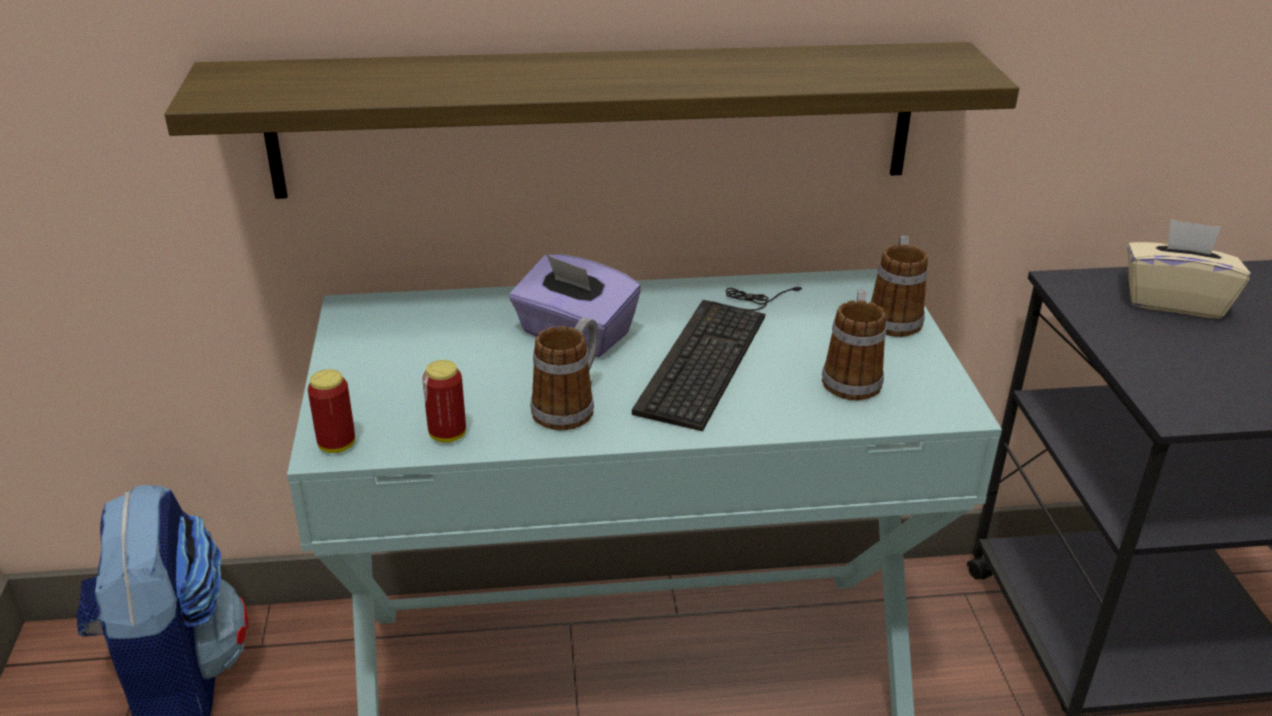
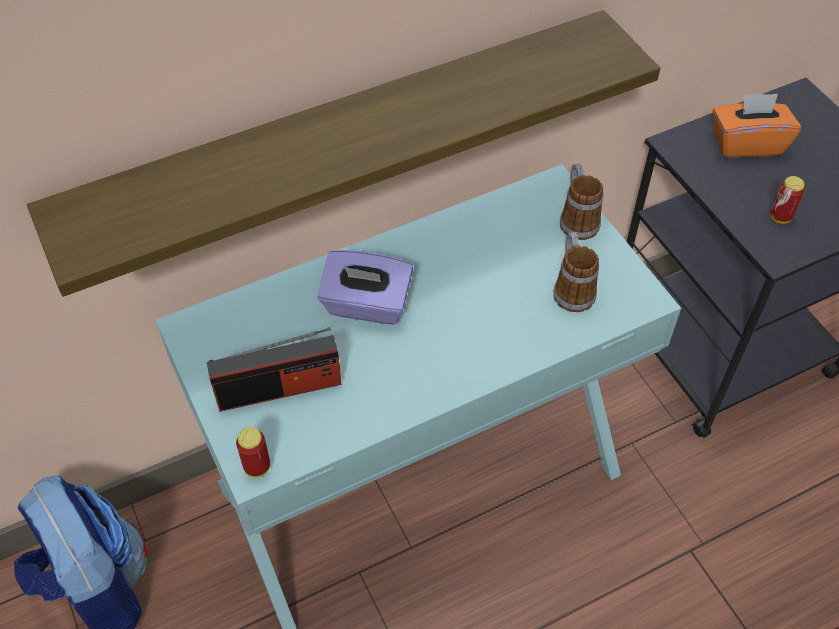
camera: 20 degrees left, 20 degrees up
(417, 382) = (279, 388): none -> radio
(447, 435) = (328, 432): can -> can (780, 217)
(570, 406) = (398, 377): mug -> none
(715, 350) = (470, 290): keyboard -> none
(1173, 301) = (747, 143): beige tissue box -> orange tissue box

